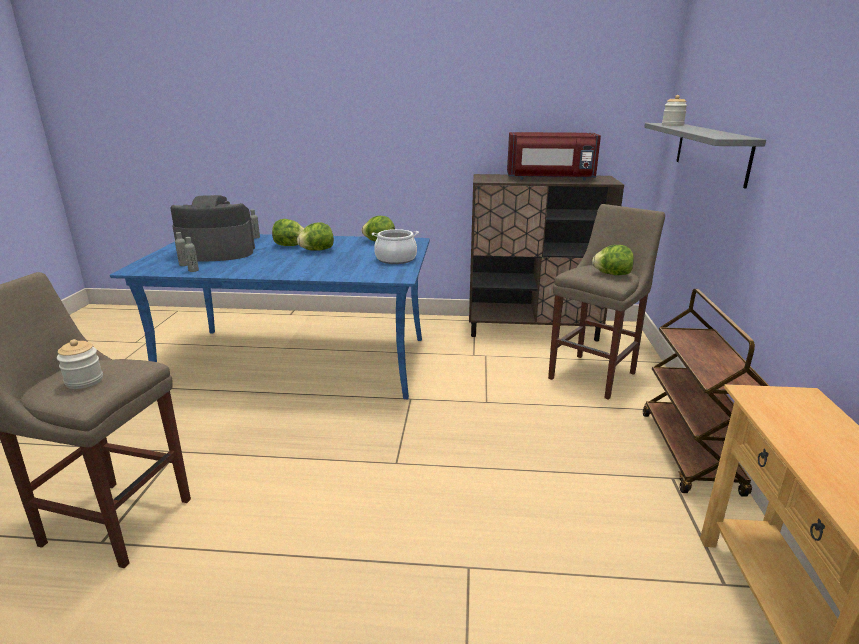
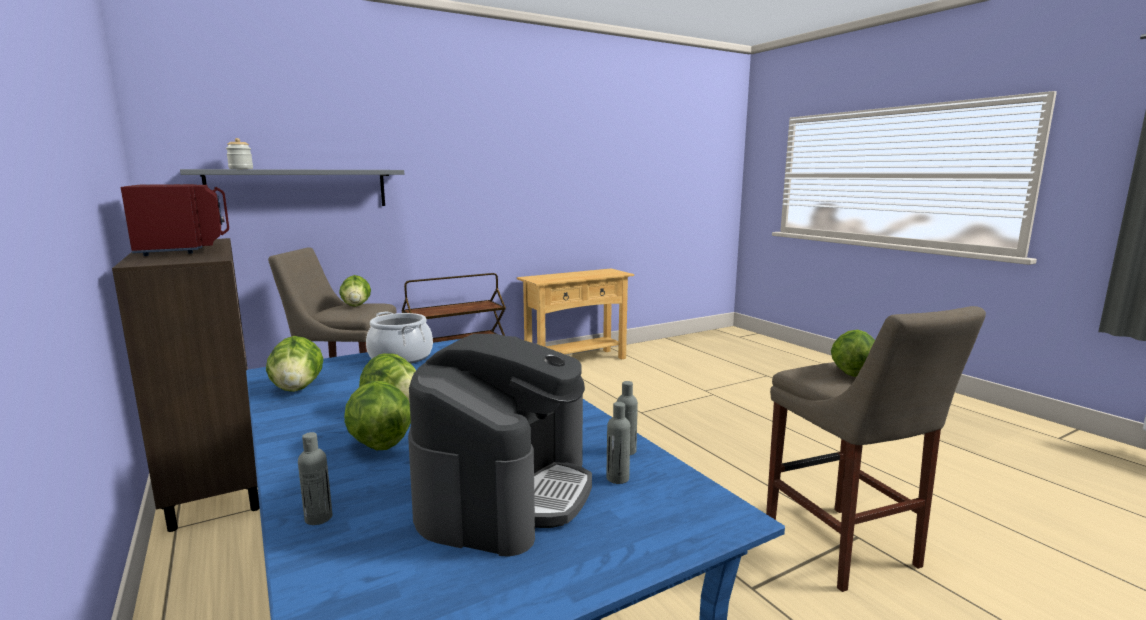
camera: 125 degrees left, 10 degrees down
(84, 381) = (851, 373): jar -> lettuce
(217, 253) = (506, 491): coffee machine -> coffee machine turned 120 degrees counterclockwise

